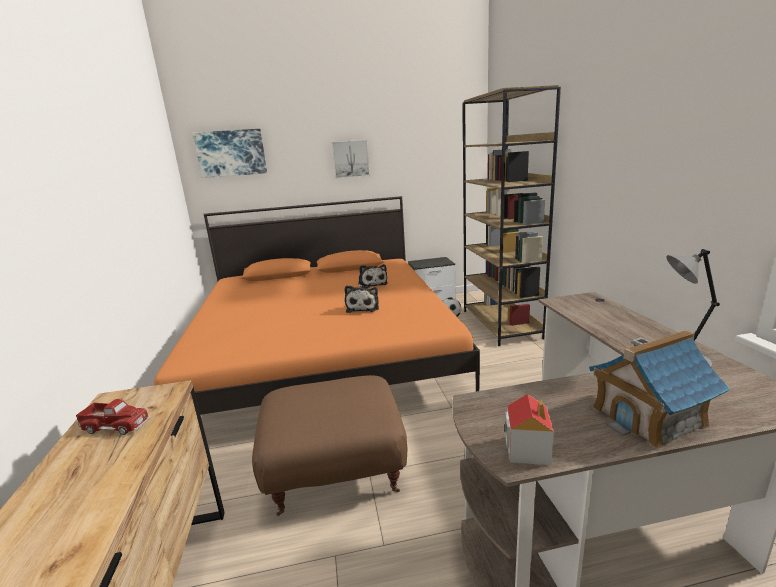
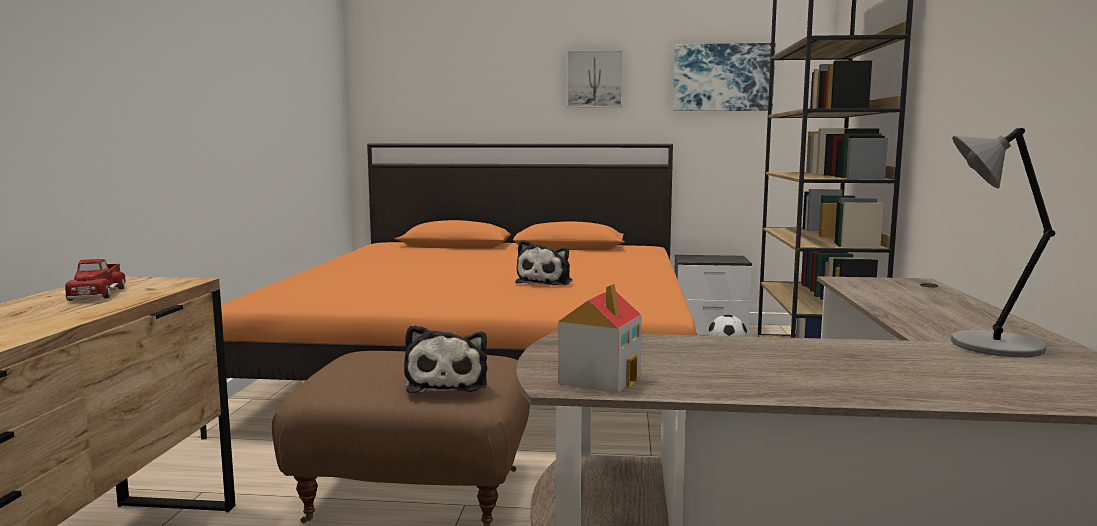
camera: 15 degrees right, 10 degrees down
(116, 425) = (96, 294): toy truck -> toy truck turned 45 degrees clockwise
(231, 153) = (419, 59): picture -> picture (722, 77)
(372, 284) = (585, 263): plush toy -> plush toy (447, 383)
(649, 417) = (845, 379): toy house -> none

